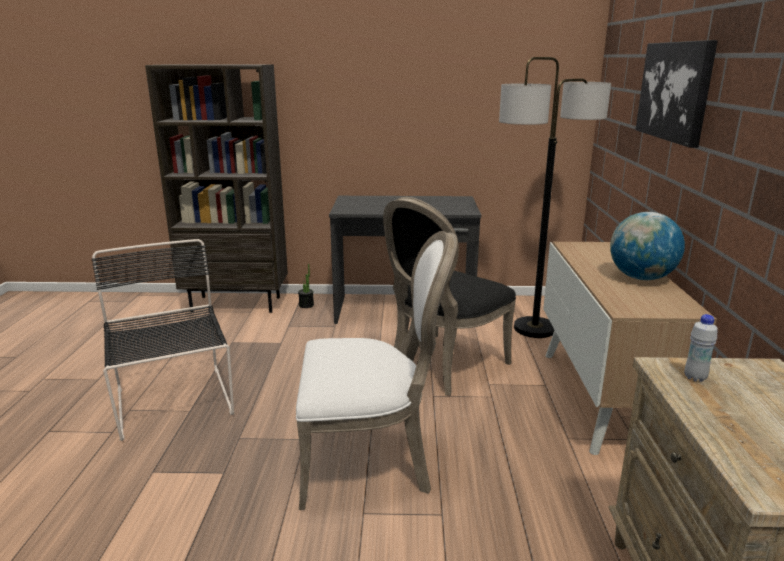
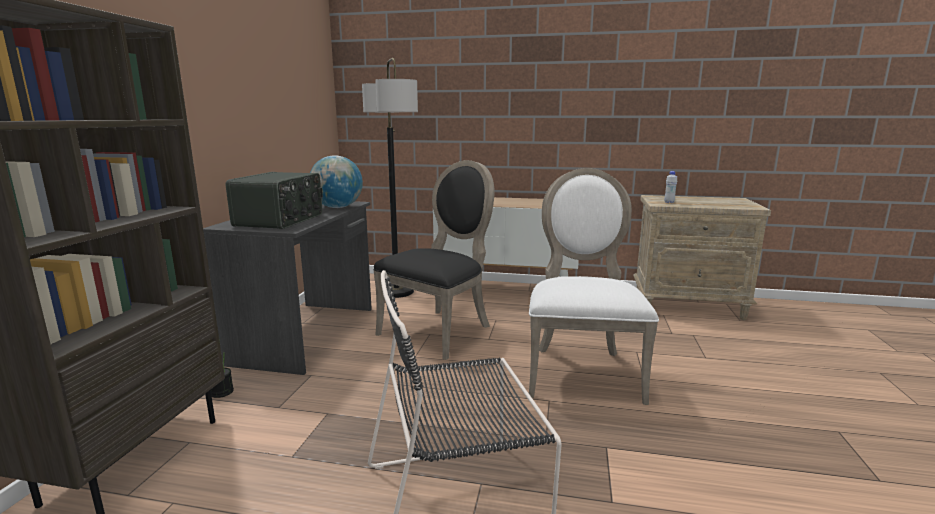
camera: 80 degrees left, 5 degrees down
(373, 205) = (281, 220): none -> radio
(442, 366) = (440, 330): black chair -> black chair turned 105 degrees counterclockwise
(641, 278) = (519, 200): globe -> globe (337, 207)
(675, 91) = (483, 86): picture -> none

